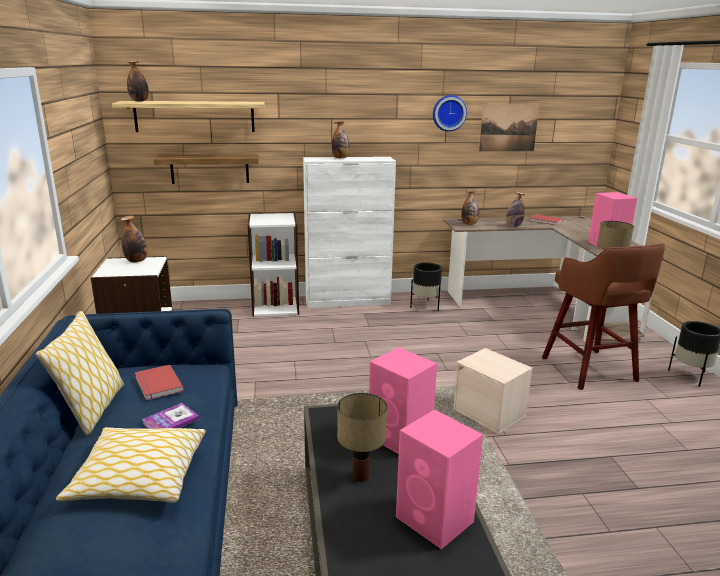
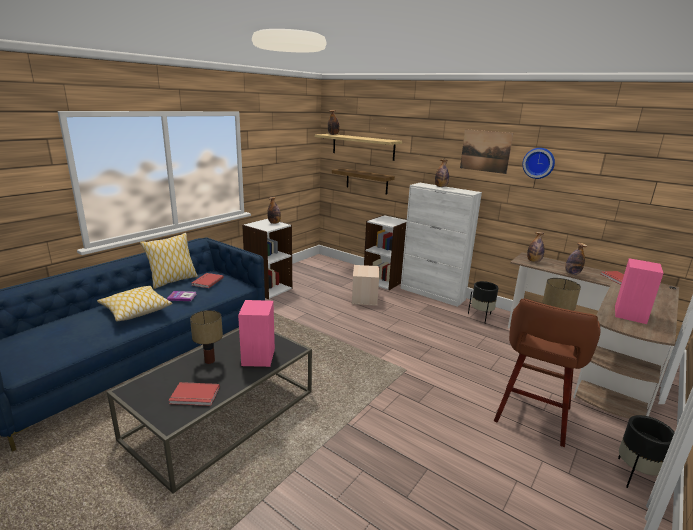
camera: 45 degrees right, 0 degrees up
(436, 520) = (194, 396): pink speaker -> red book
(490, 413) = (396, 395): beige storage box -> beige storage box (365, 298)
(508, 127) = (598, 183): picture -> picture (485, 151)

